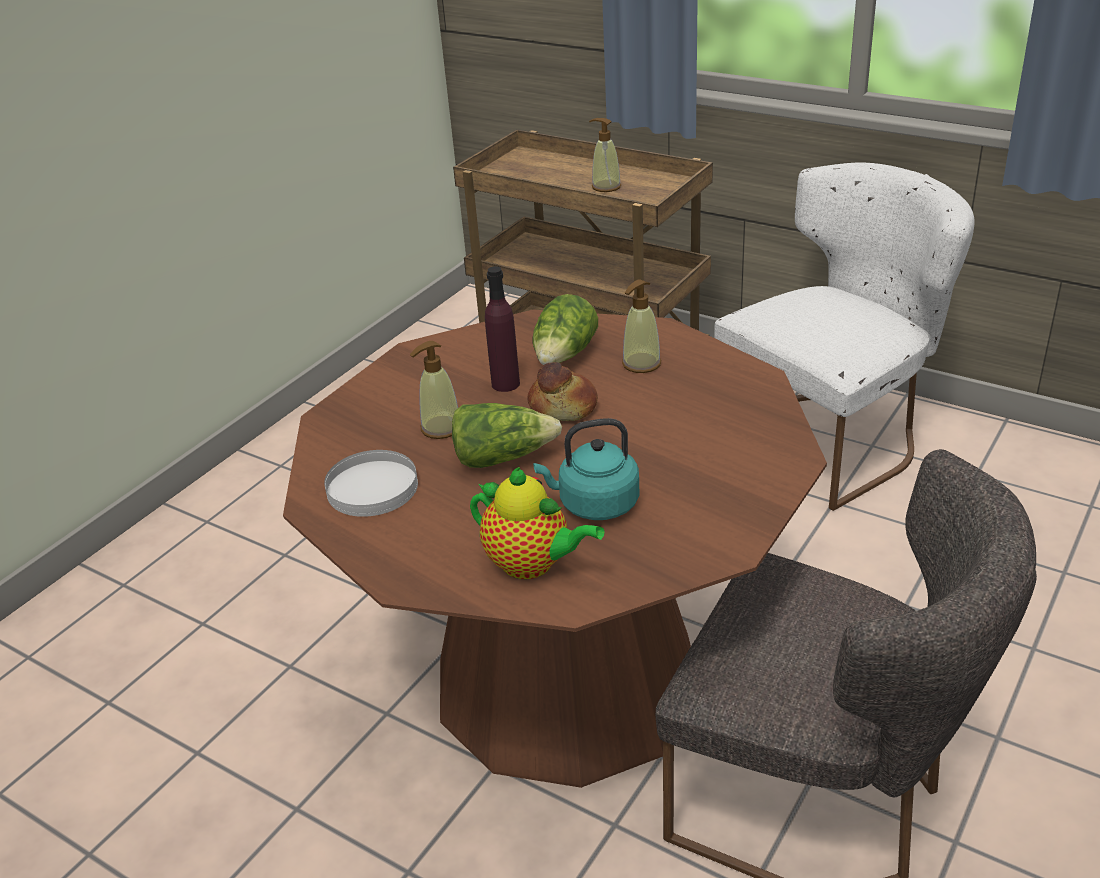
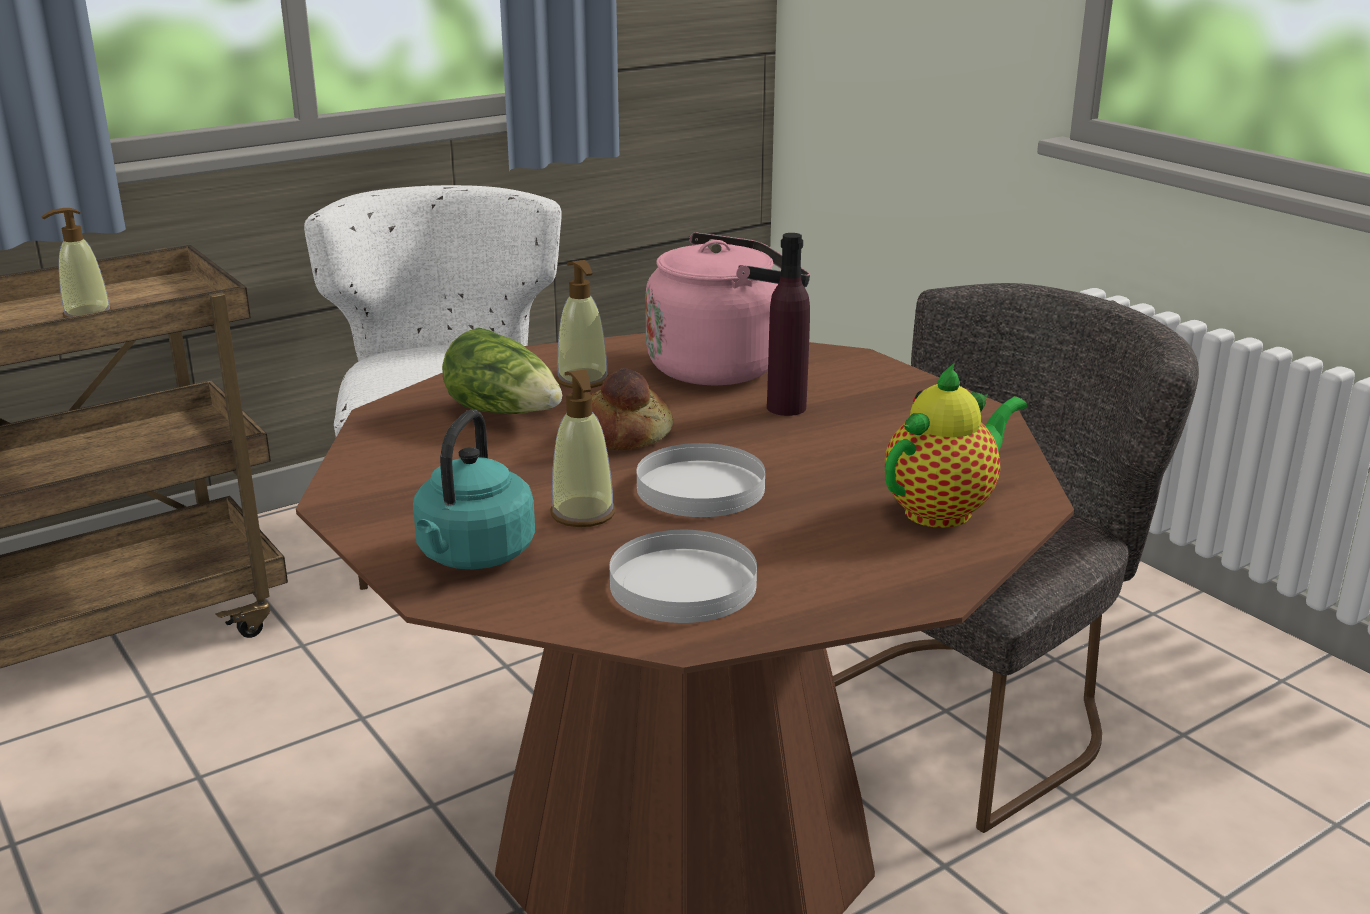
camera: 70 degrees left, 10 degrees down
(502, 457) = (699, 488): lettuce -> white plate
(505, 384) = (524, 457): purple bottle -> purple bottle (786, 407)
(594, 504) = (852, 457): turquoise kettle -> turquoise kettle (473, 556)
(717, 408) = (722, 367): none -> pink kettle

